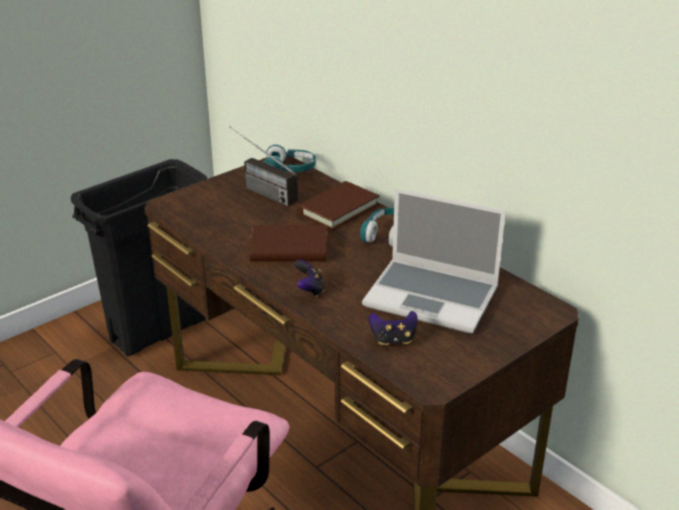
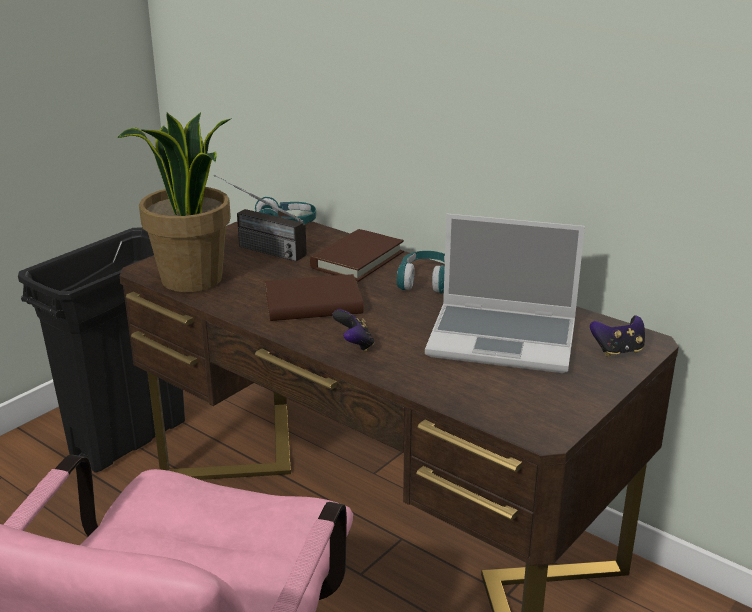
camera: 10 degrees left, 5 degrees down
(199, 217) = (192, 280): none -> potted plant
(393, 340) = (476, 389): game controller -> game controller (618, 351)

